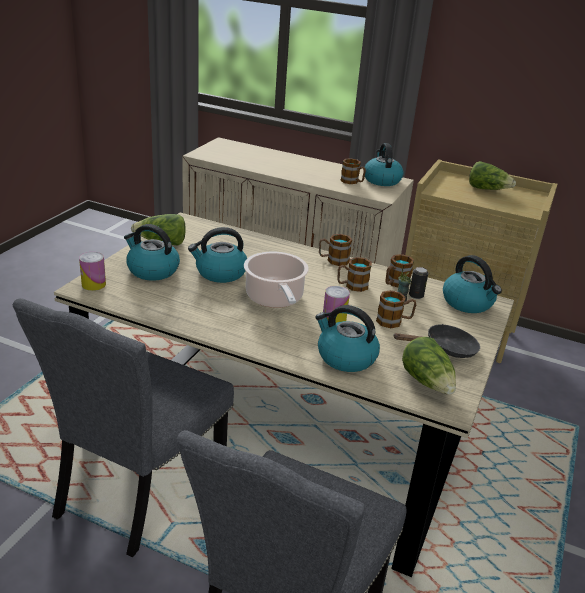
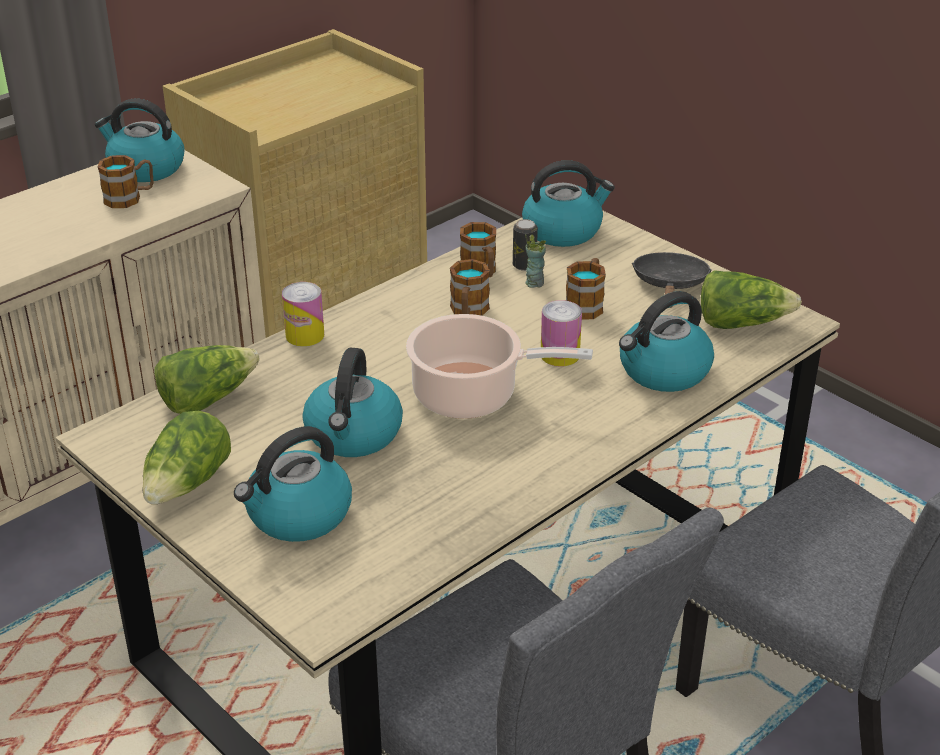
camera: 65 degrees left, 5 degrees up
(93, 284) = (314, 601): can -> can (305, 335)
(333, 260) = (375, 307): mug -> none
(487, 189) = (285, 88): lettuce -> lettuce (207, 398)

